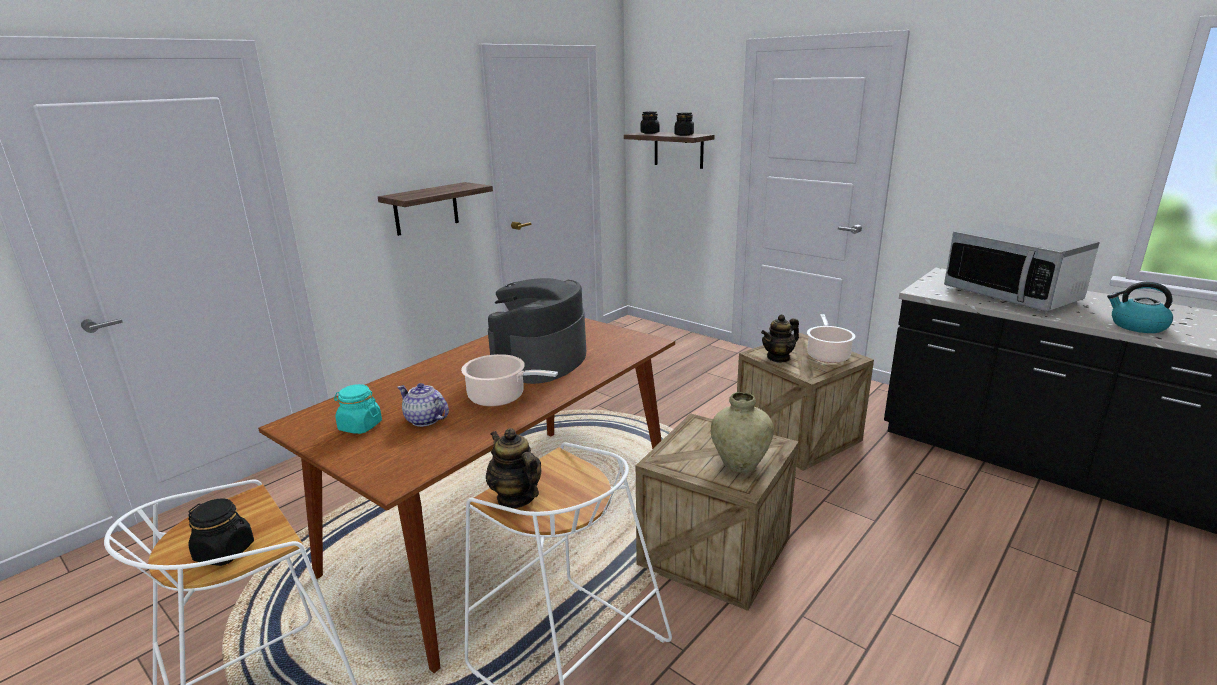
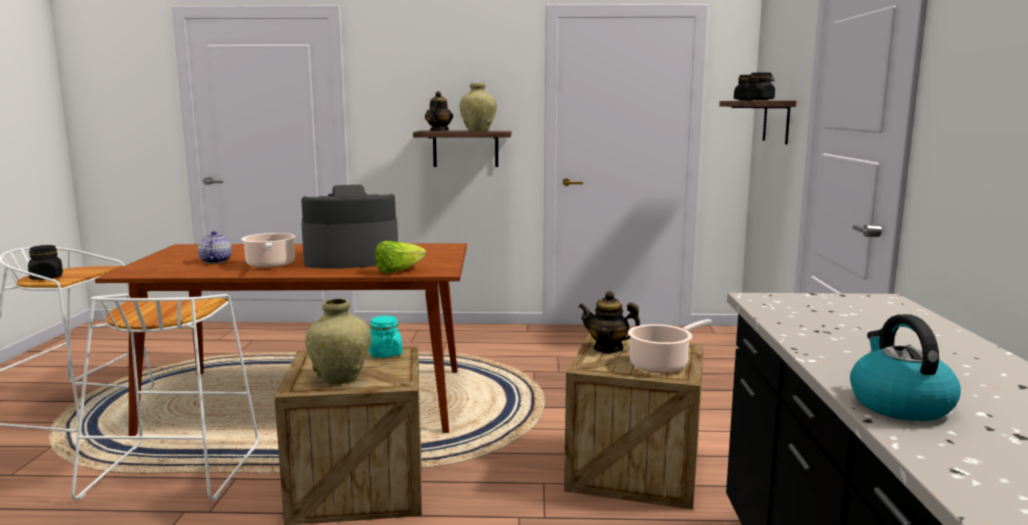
camera: 50 degrees right, 10 degrees down
(360, 426) = (192, 255): turquoise jar -> turquoise jar (385, 354)
(454, 188) = (478, 131): none -> beige vase
(516, 497) = (142, 304): teapot -> teapot (438, 131)
(622, 354) = (398, 271): none -> lettuce
(1011, 295) = (865, 332): microwave -> none

